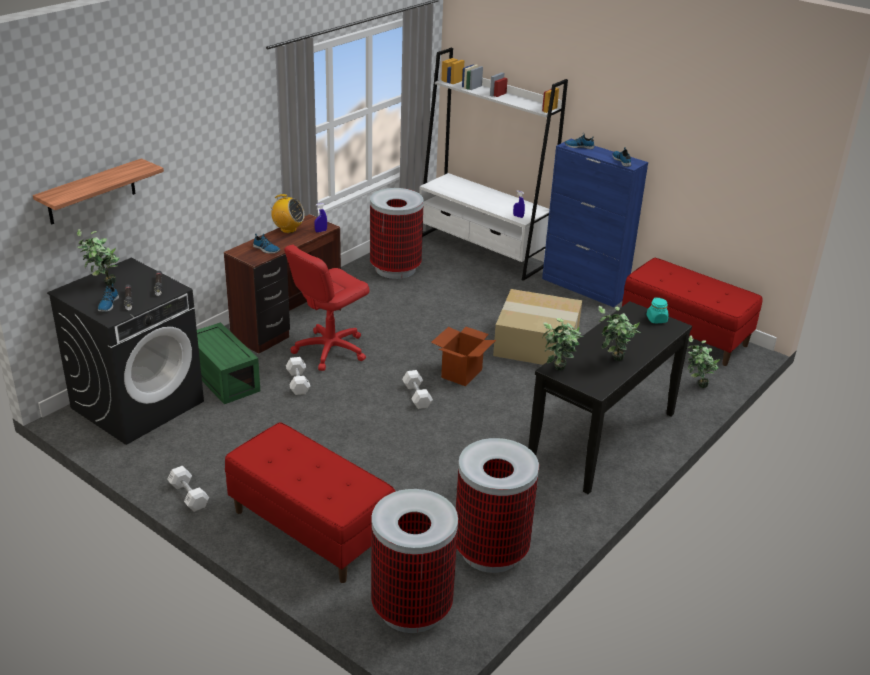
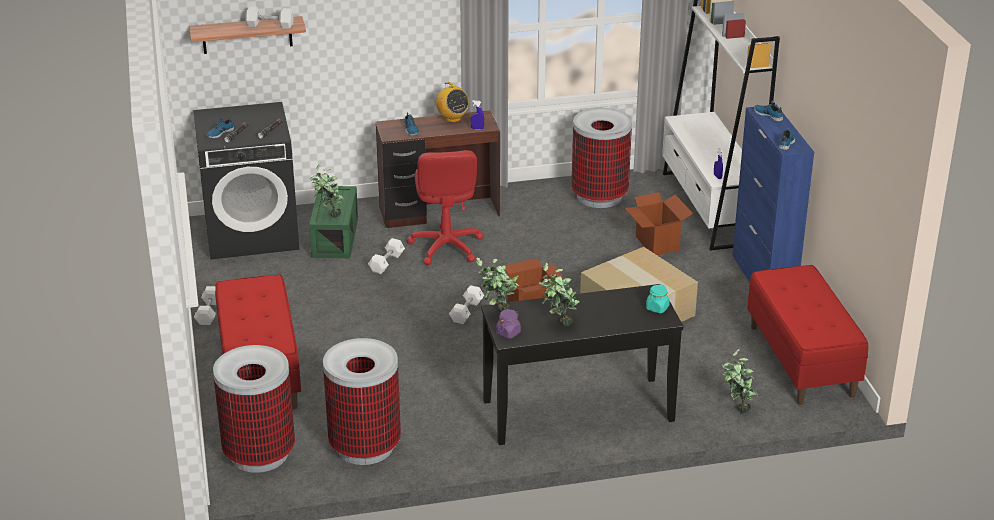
camera: 40 degrees right, 0 degrees up
(103, 285) = (234, 117): potted plant -> potted plant (329, 215)
(122, 173) = (270, 25): none -> white dumbbell
(330, 350) = (446, 247): red office chair -> red office chair turned 90 degrees counterclockwise
(482, 289) = (656, 243): none -> cardboard box
(589, 384) = (508, 333): none -> purple jar

